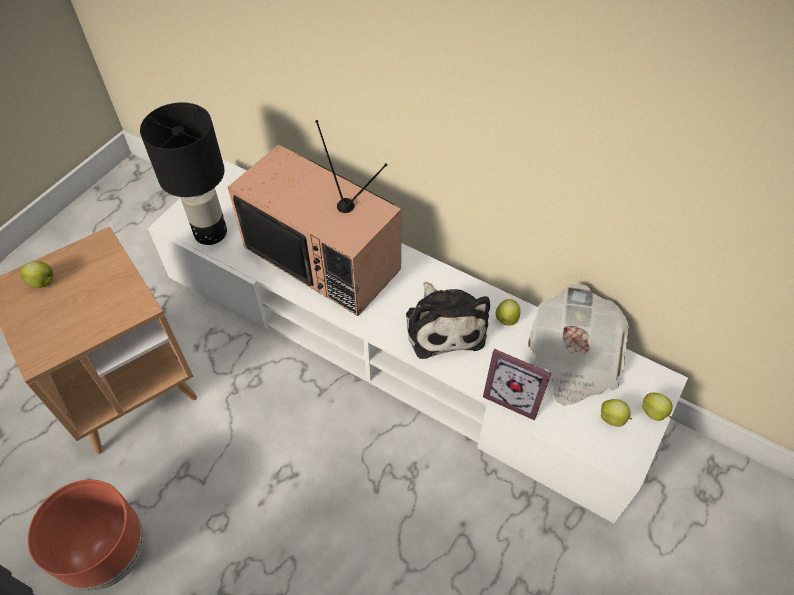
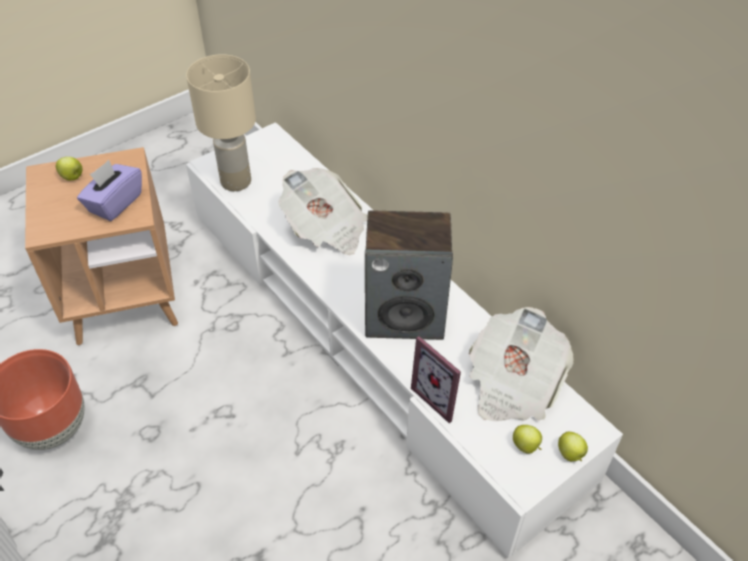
camera: 20 degrees right, 5 degrees down
(107, 299) = (115, 203): none -> purple tissue box
(210, 232) = (236, 181): black table lamp -> beige table lamp
(325, 257) = (325, 228): television -> newspaper
(444, 325) = (405, 316): plush toy -> speaker
(506, 320) = (466, 329): apple -> none

